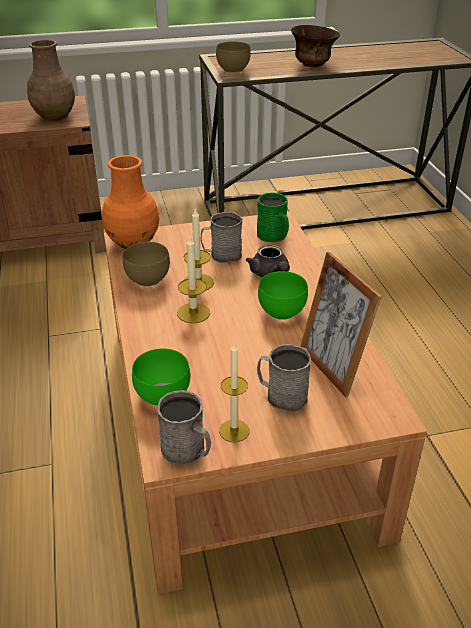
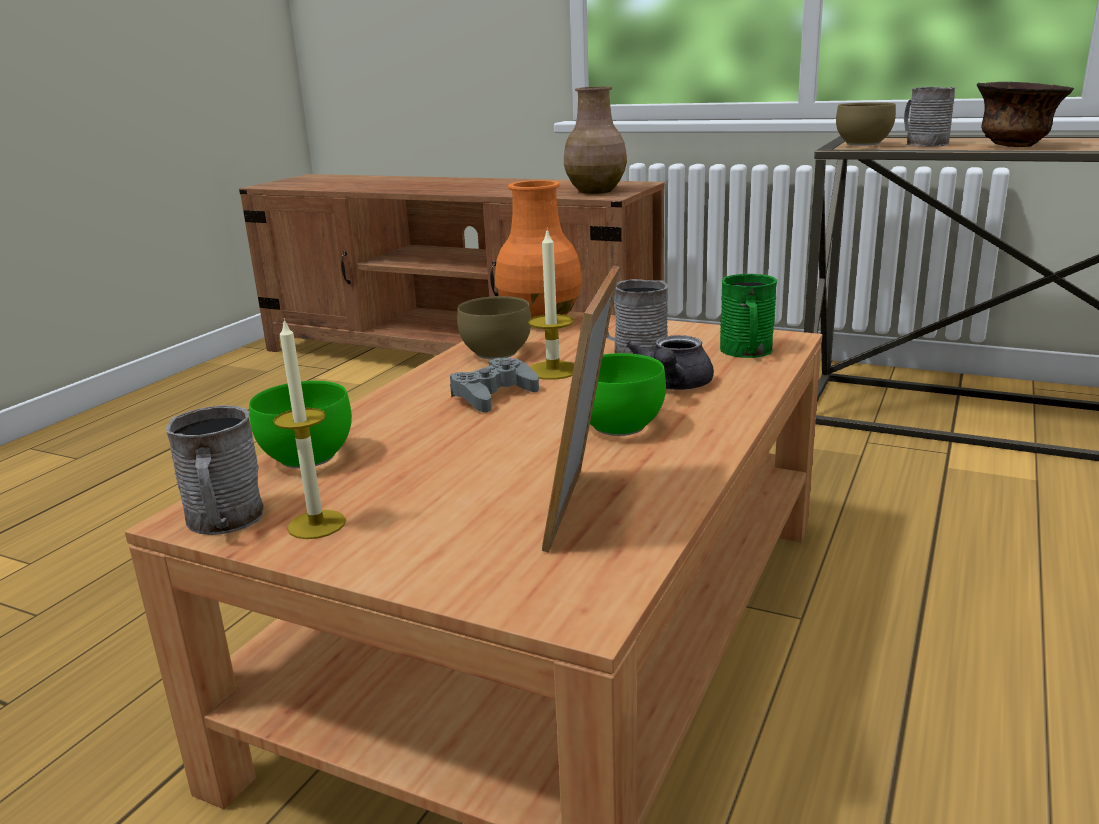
camera: 40 degrees right, 15 degrees down
(193, 313) = (493, 395): candle -> grey game controller
(281, 396) = (449, 513): grey mug -> grey mug (922, 144)

